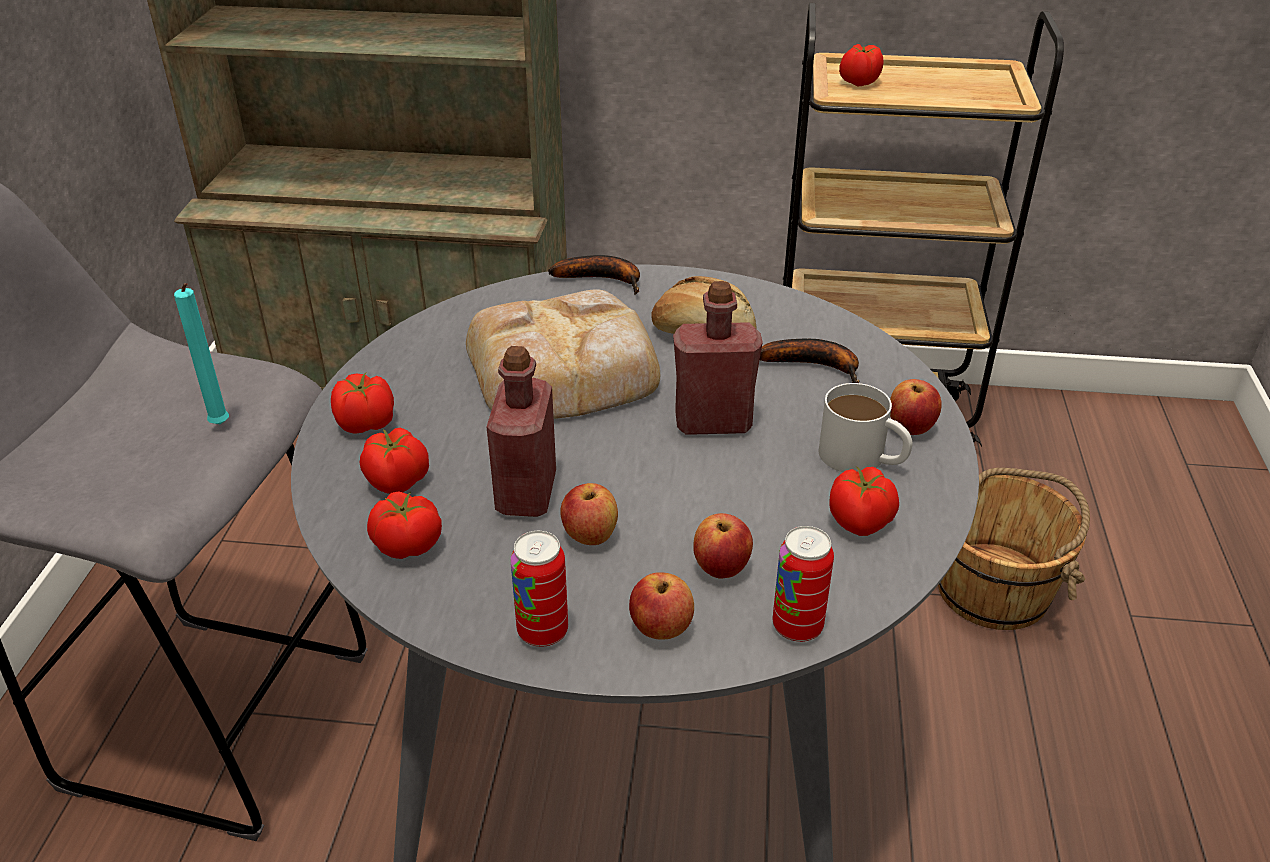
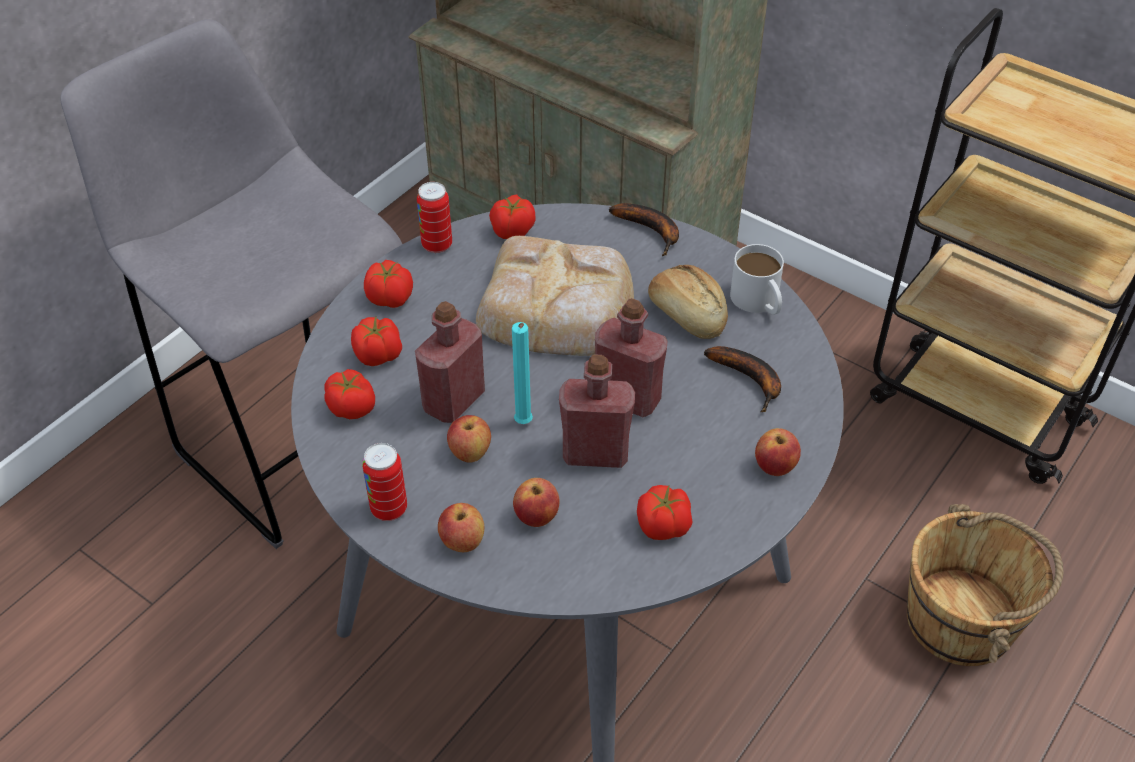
camera: 30 degrees right, 10 degrees up
(221, 426) = (310, 257): turquoise candle -> turquoise candle (523, 424)
(727, 483) = (595, 453): none -> red bottle
(797, 627) = (550, 583): can -> can (437, 245)
(858, 82) = (1013, 102): tomato -> tomato (512, 231)
(863, 458) = (713, 476): white mug -> white mug (759, 302)

